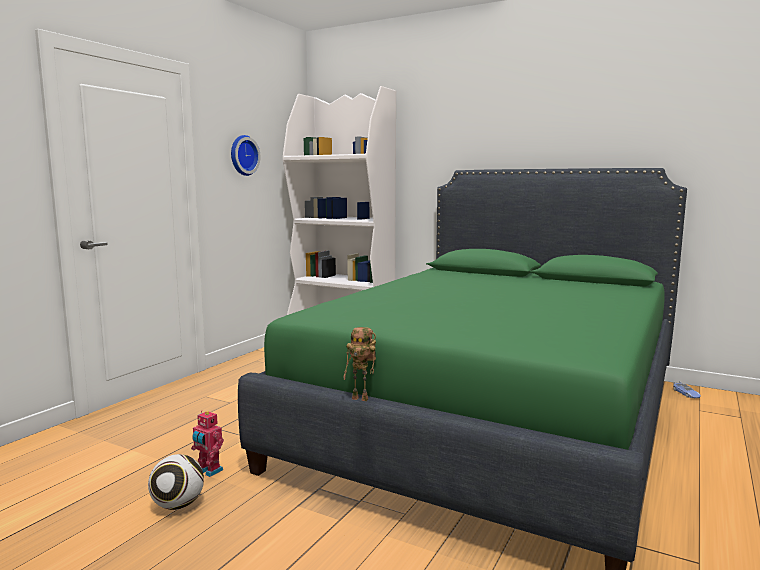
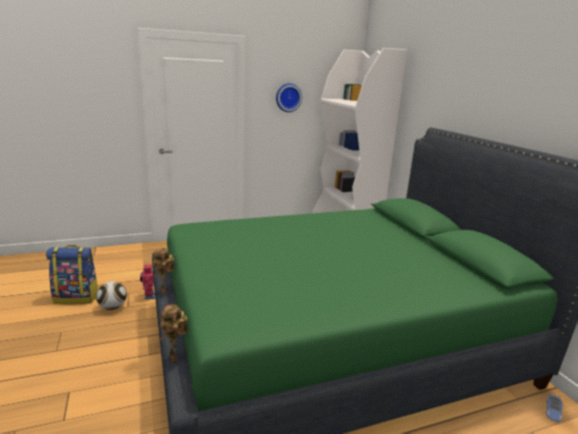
camera: 40 degrees right, 10 degrees up
(83, 524) = (77, 297): none -> backpack
(522, 432) = (175, 358): none -> toy robot

